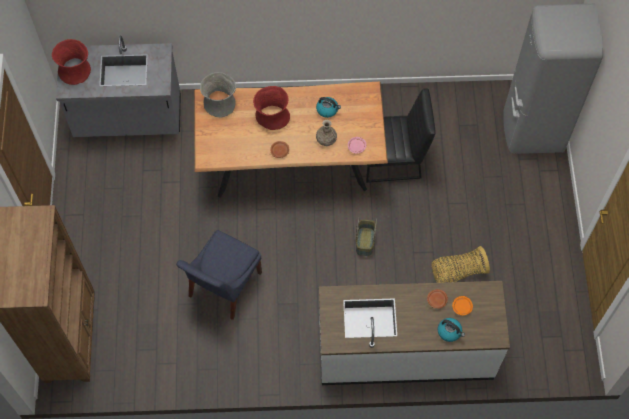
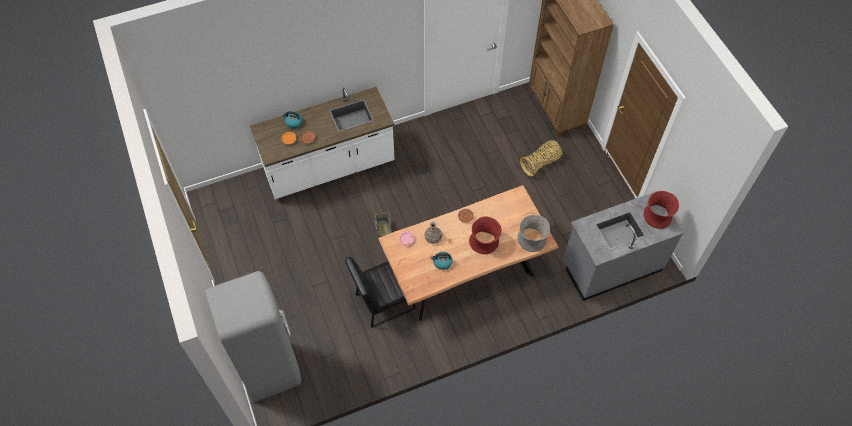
camera: 160 degrees right, 5 degrees down
(223, 287) = (473, 169): blue chair -> none
(457, 272) = (306, 231): basket -> basket (541, 163)

